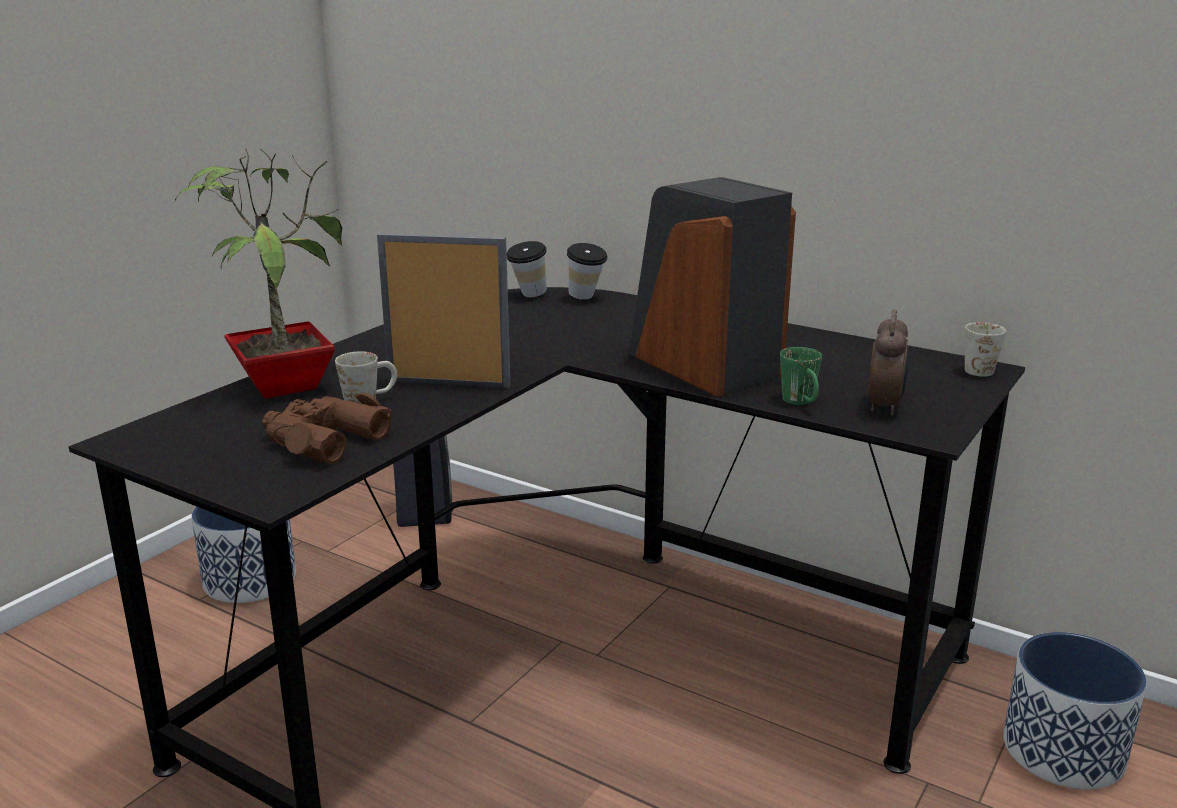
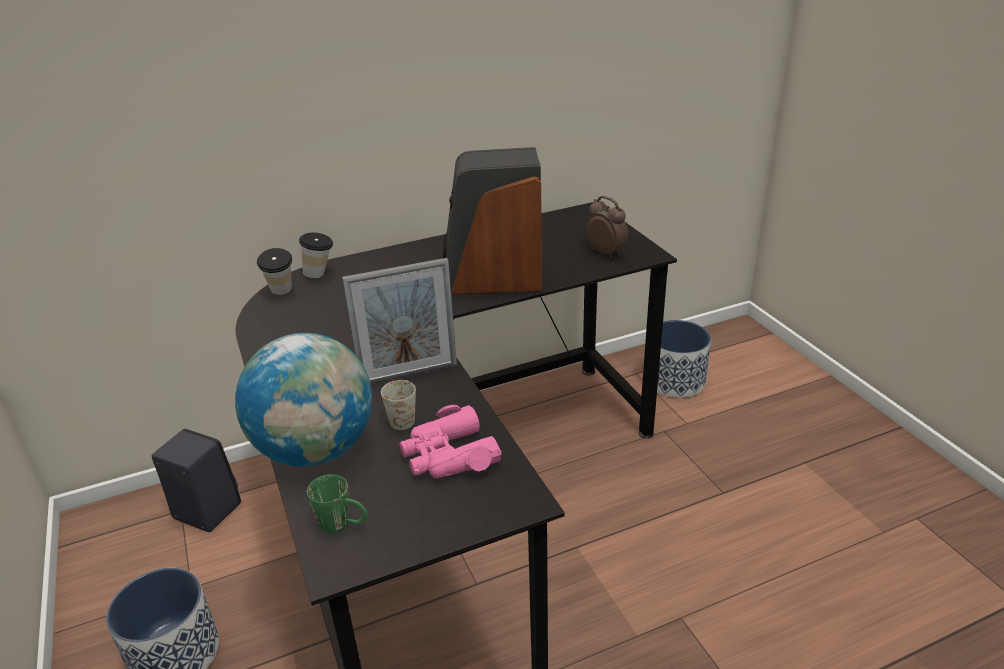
camera: 55 degrees left, 10 degrees up
(282, 384) = (316, 450): potted plant -> globe
(322, 440) = (448, 455): brown binoculars -> pink binoculars
(449, 383) = (408, 374): picture frame -> picture frame turned 150 degrees counterclockwise
(802, 403) = (577, 271): green mug -> green mug (343, 524)
(979, 368) = (587, 211): white mug -> none

